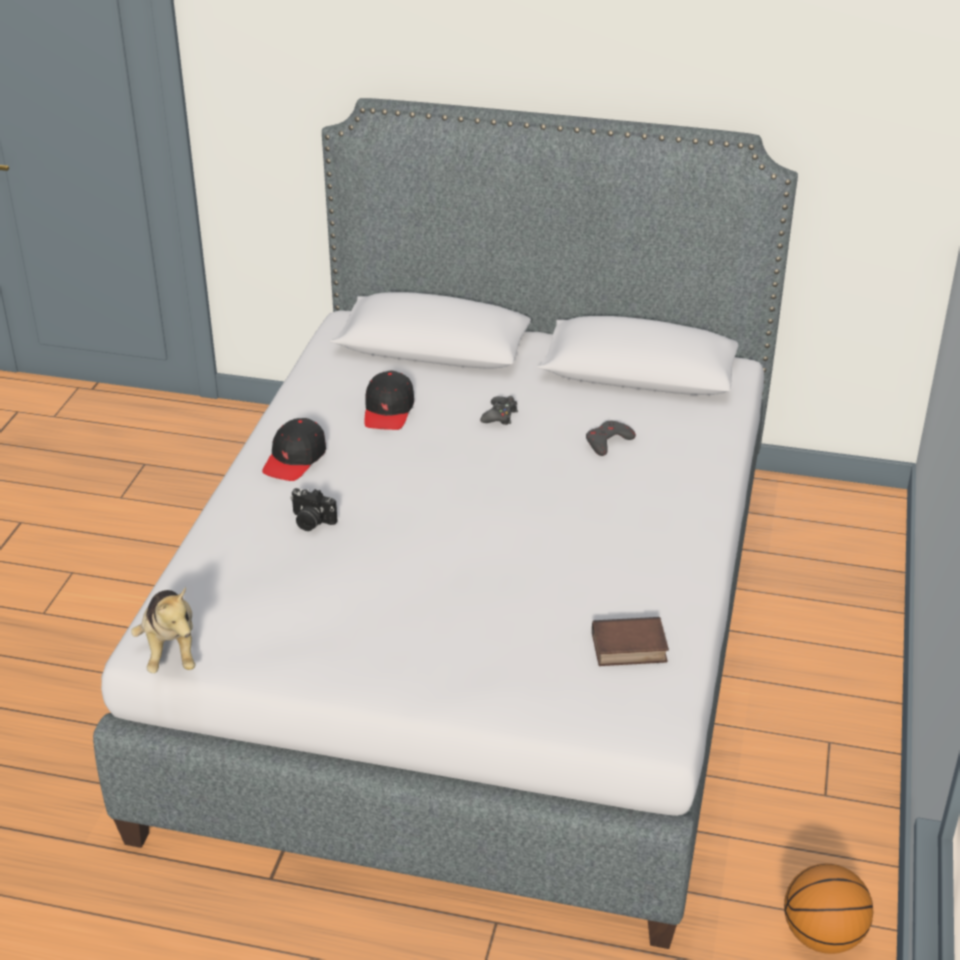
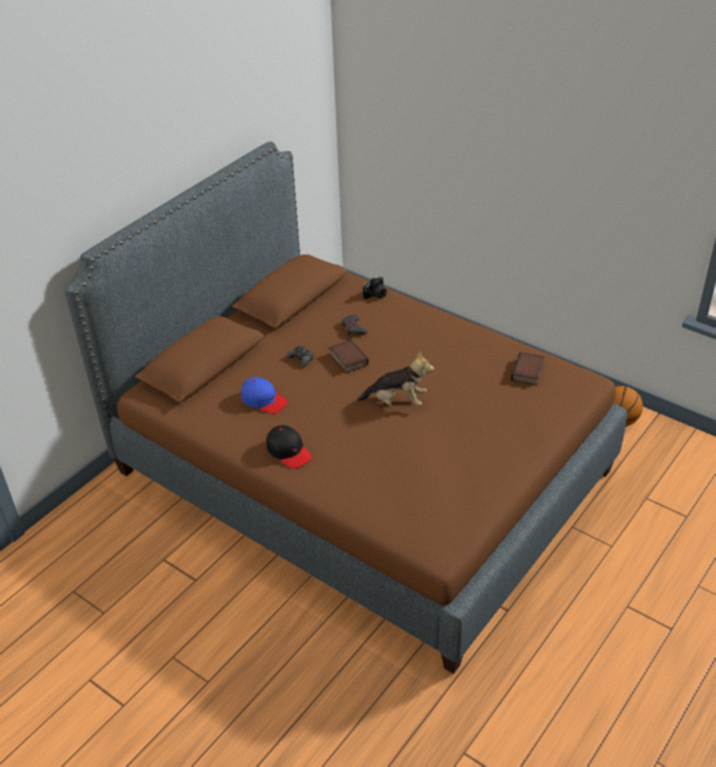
camera: 65 degrees left, 5 degrees up
(170, 650) = (448, 544): plush toy -> plush toy (397, 401)
(311, 522) = (359, 458): camera -> camera (376, 295)
(388, 410) = (264, 400): black cap -> blue cap
(478, 635) = (360, 471): grey bed -> brown bed
(526, 455) = (347, 359): none -> book

